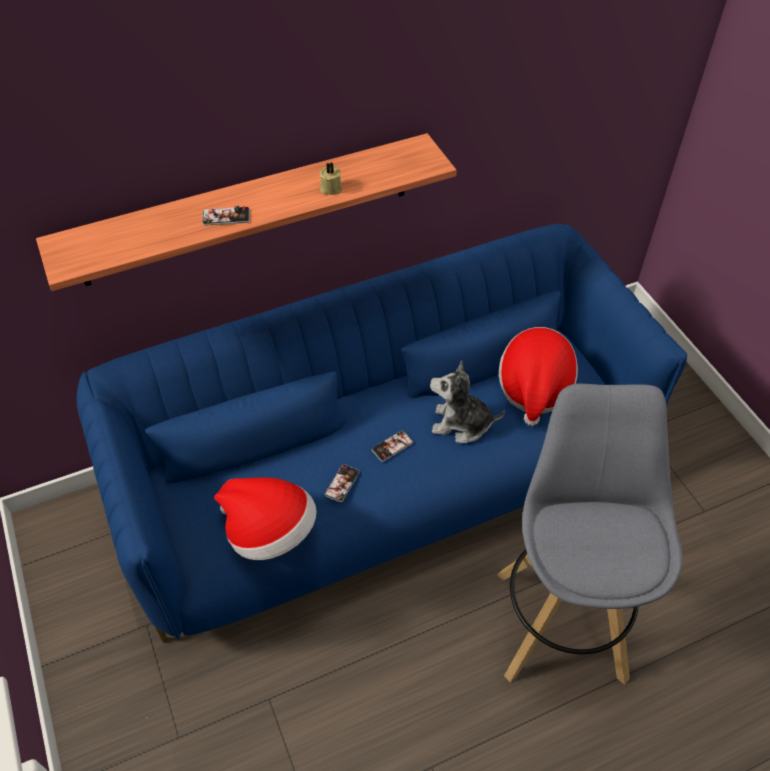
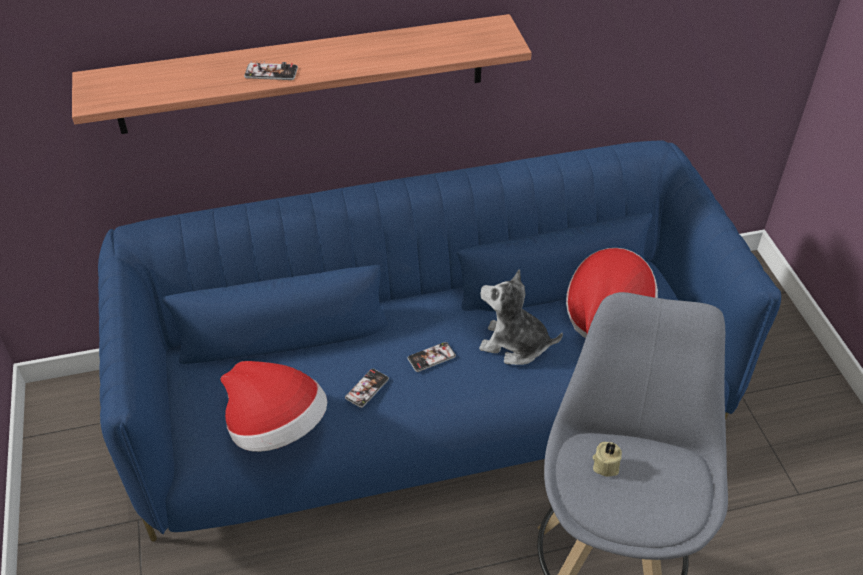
camera: 10 degrees right, 5 degrees down
(330, 188) = (389, 56): beige candle -> beige candle (605, 465)

